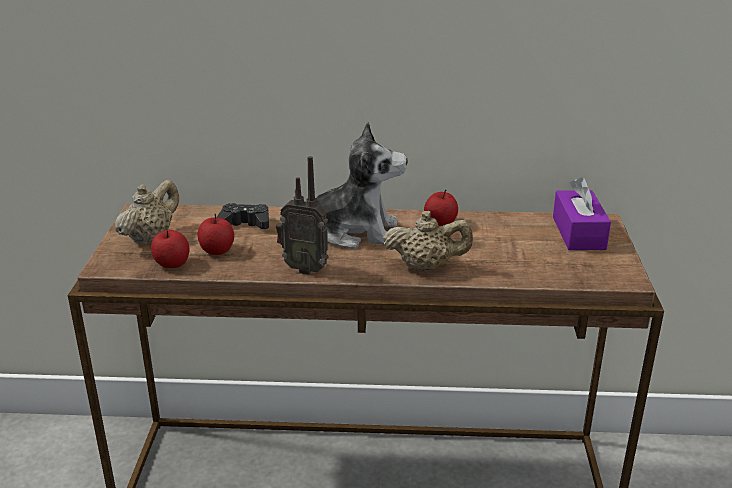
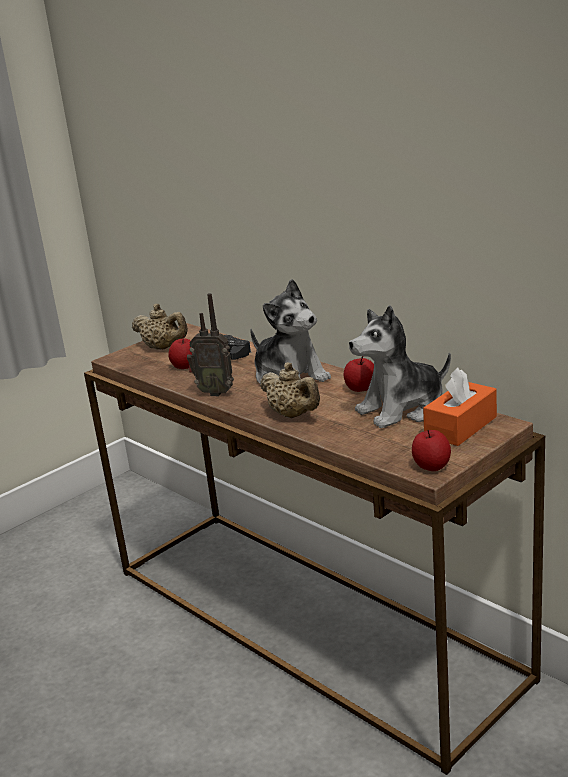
camera: 45 degrees right, 5 degrees down
(150, 237) = (163, 348): beige teapot -> beige teapot turned 45 degrees clockwise
(172, 264) = (147, 367): apple -> apple (432, 466)
(305, 268) = (215, 392): radio -> radio turned 45 degrees counterclockwise
(508, 232) = (402, 409): none -> plush toy
(578, 233) = (460, 427): purple tissue box -> orange tissue box

